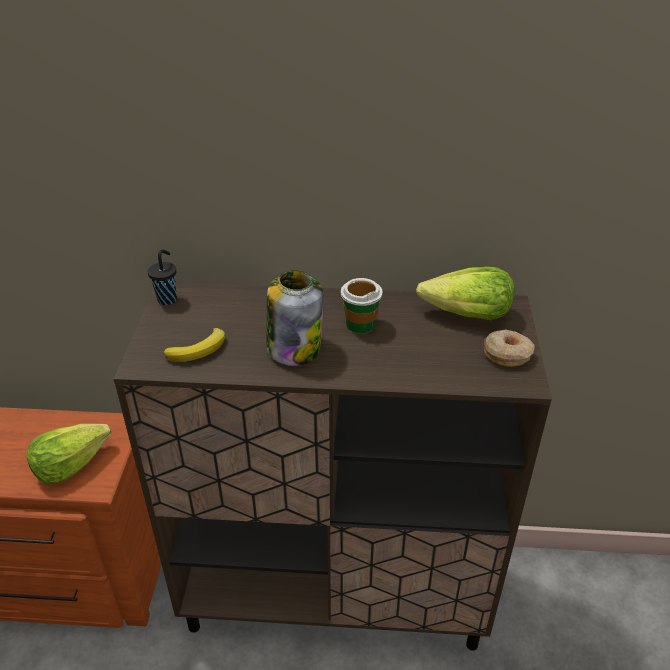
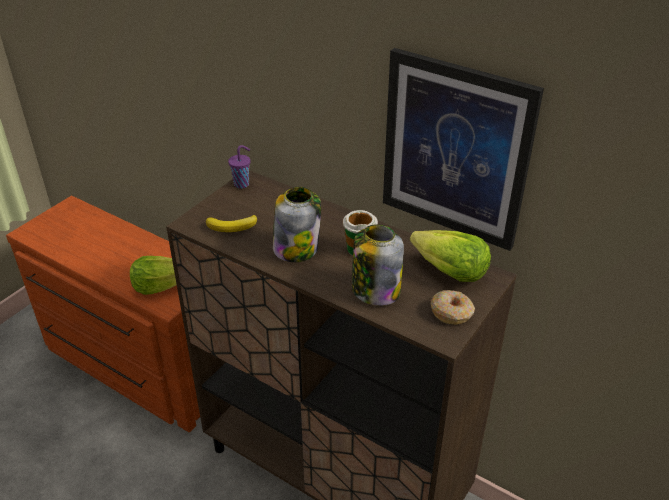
camera: 30 degrees right, 0 degrees up
(168, 299) = (242, 184): black cup -> purple cup
(415, 361) = (375, 290): none -> jar
(444, 179) = (455, 150): none -> picture

